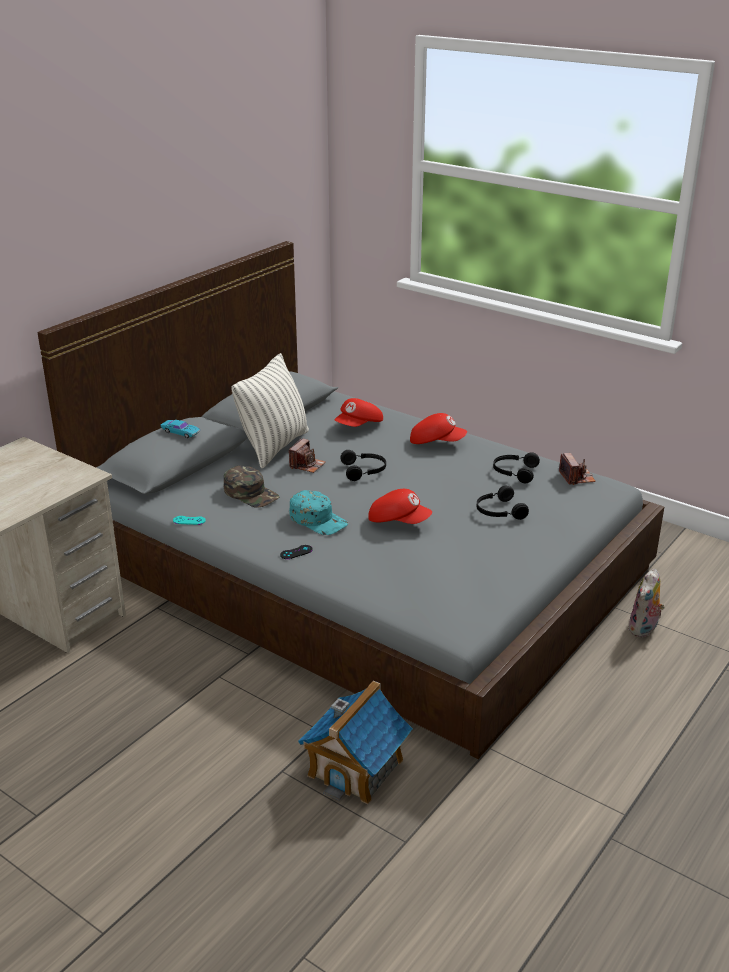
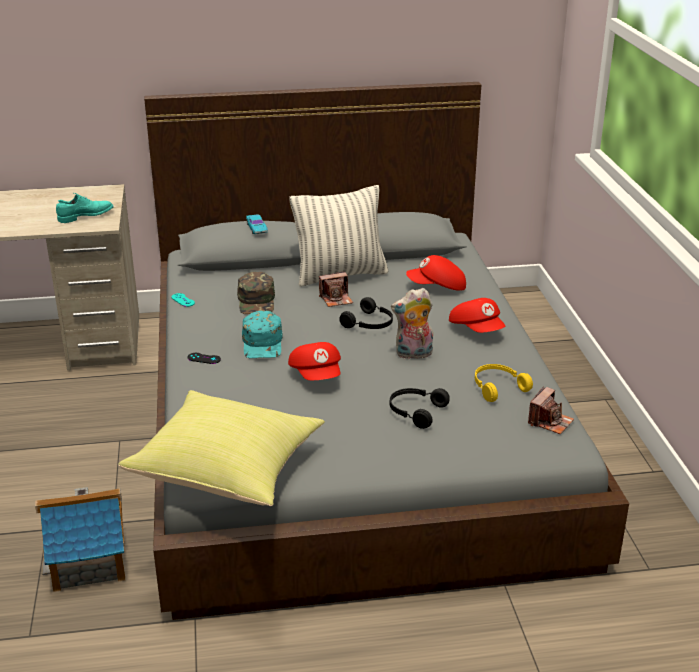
camera: 45 degrees right, 0 degrees up
(53, 476) = (86, 216): none -> turquoise shoe
(463, 611) = (229, 471): none -> yellow pillow
(514, 472) = (497, 387): black headphones -> yellow headphones
(644, 629) = (497, 622): plush toy -> plush toy (413, 354)

